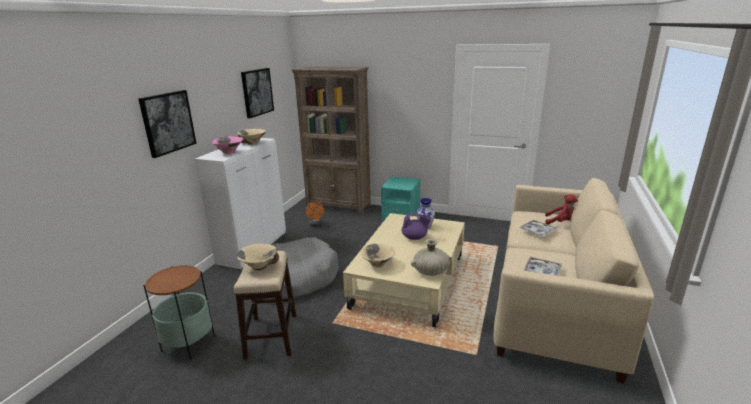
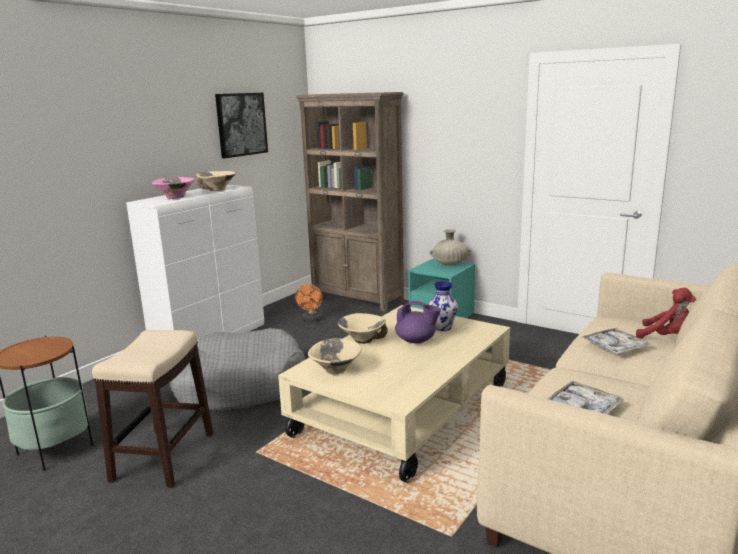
camera: 15 degrees right, 5 degrees down
(168, 122) = (88, 149): picture -> none
(259, 267) = (144, 347): beige bowl -> beige bowl (362, 340)
(431, 272) = (409, 391): beige vase -> beige vase (450, 264)

